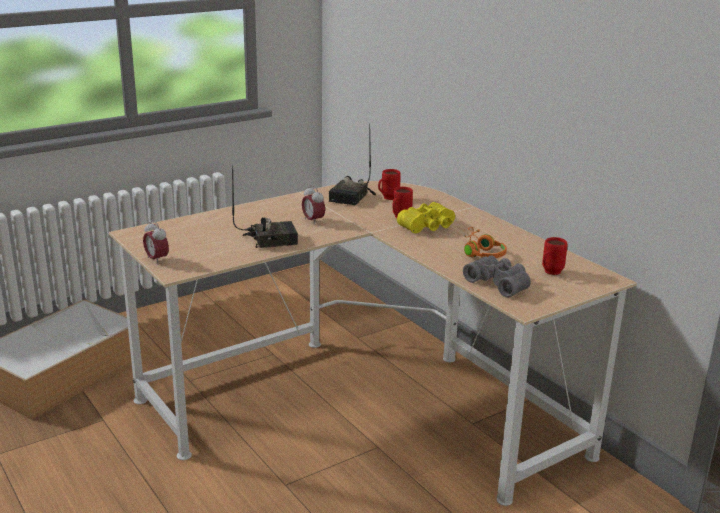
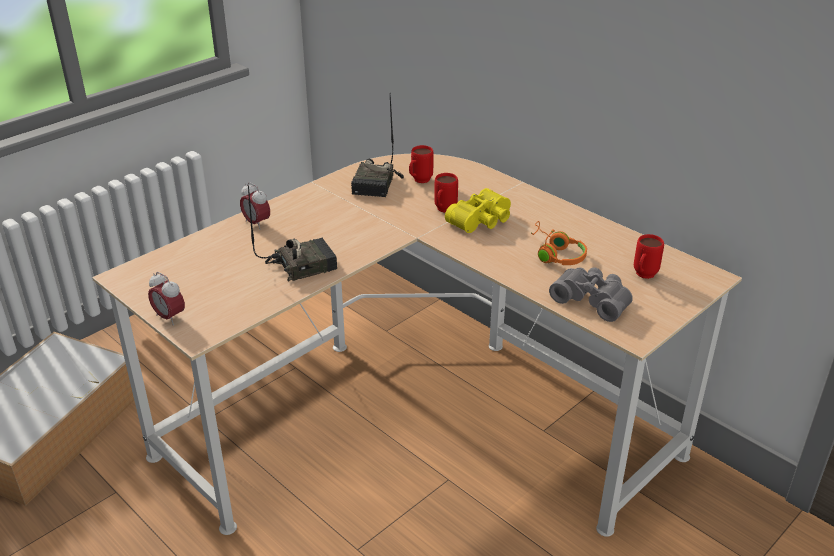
camera: 10 degrees left, 10 degrees up
(313, 221) = (343, 228): alarm clock -> alarm clock (256, 223)

